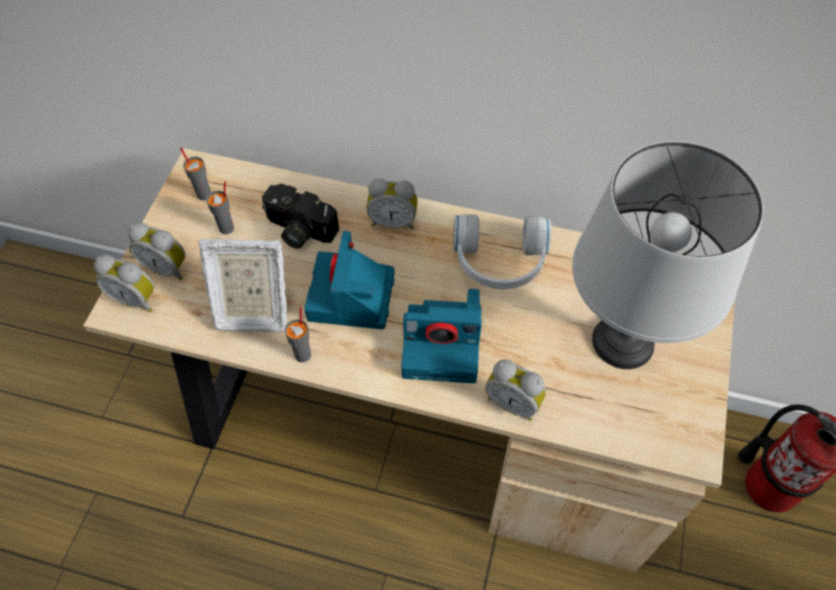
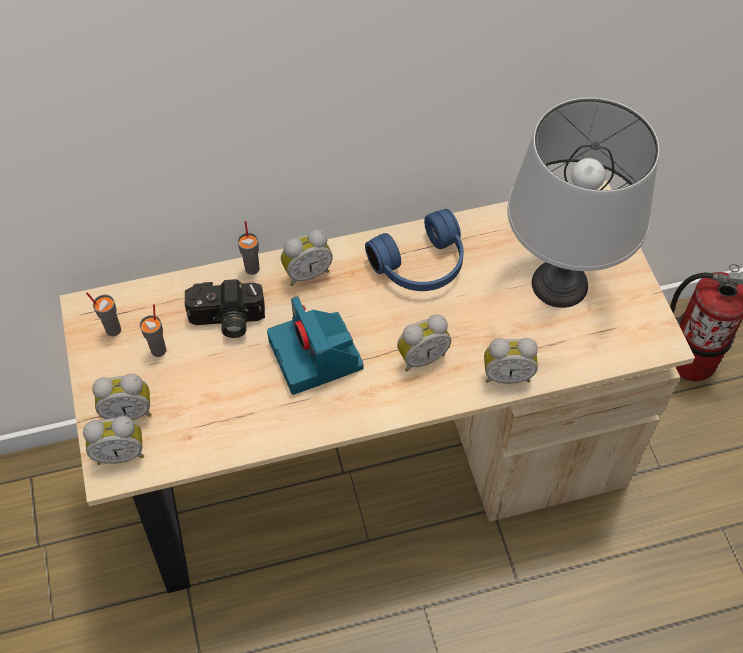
camera: 30 degrees left, 0 degrees up
(252, 310) = (236, 410): picture frame -> none
(303, 354) = (309, 424): grey cup -> grey cup (252, 268)
(443, 344) = (421, 356): camera -> alarm clock
(499, 263) = (422, 266): white headphones -> blue headphones

